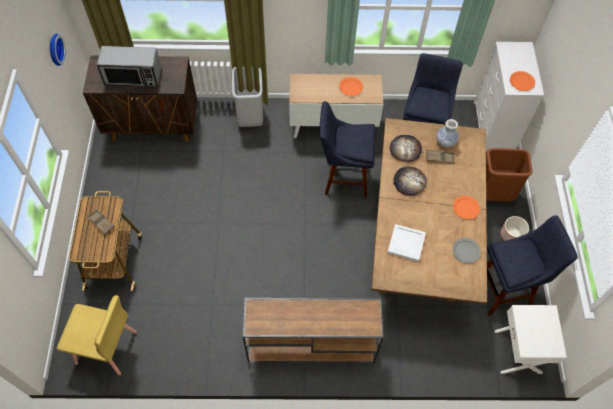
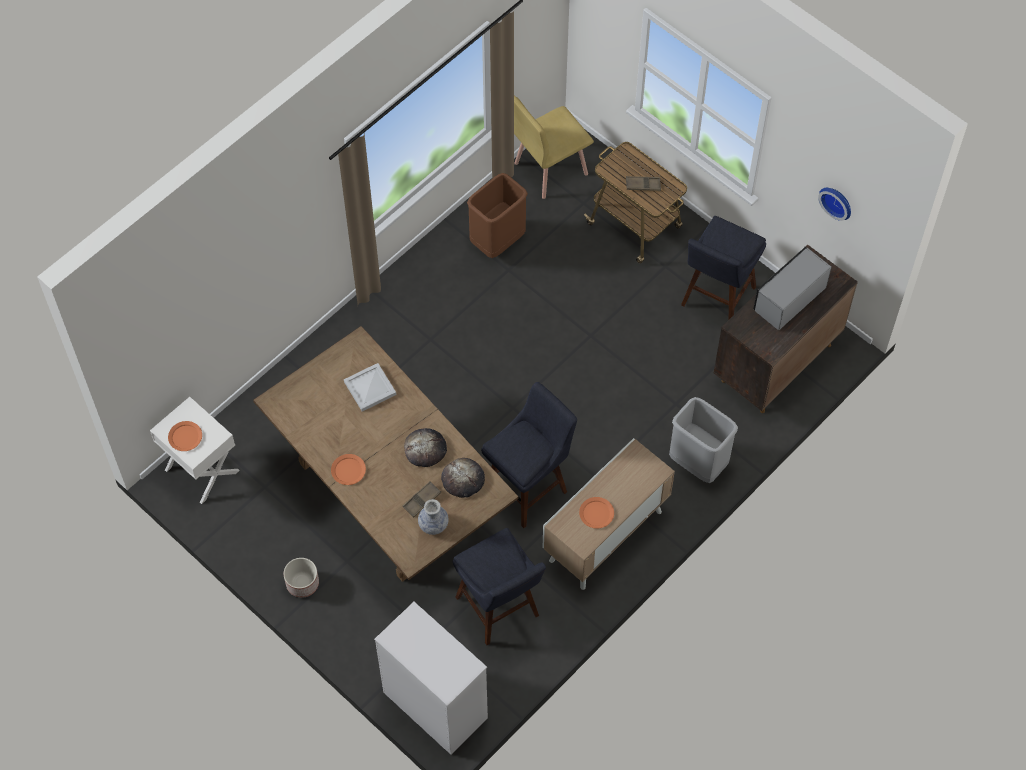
camera: 135 degrees right, 0 degrees up
(309, 344) = (390, 314): brown console table -> none
(466, 251) = (311, 428): grey plate -> none
(492, 194) = (361, 613): brown trash can -> brown trash can (497, 241)
(505, 288) = (261, 519): blue stool -> blue stool (716, 300)
(521, 82) = (411, 633): orange plate -> orange plate (185, 437)

